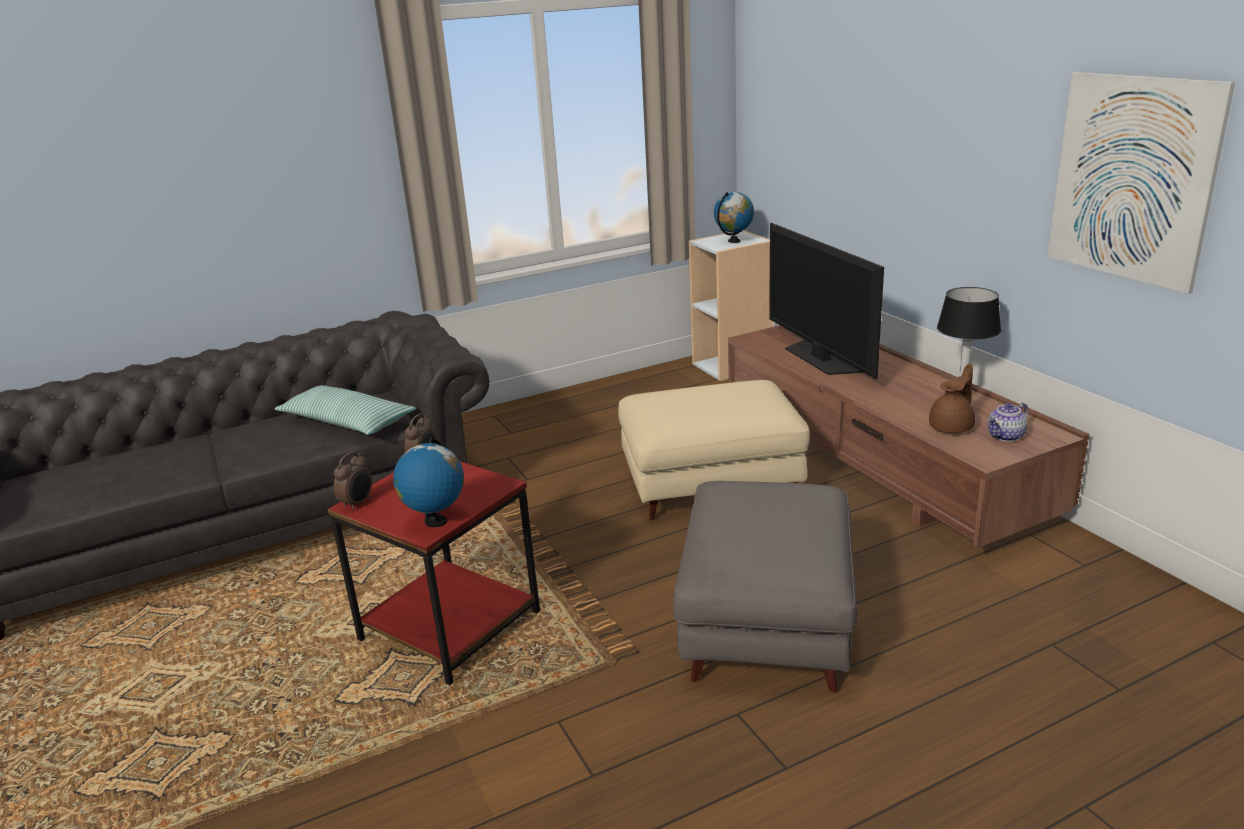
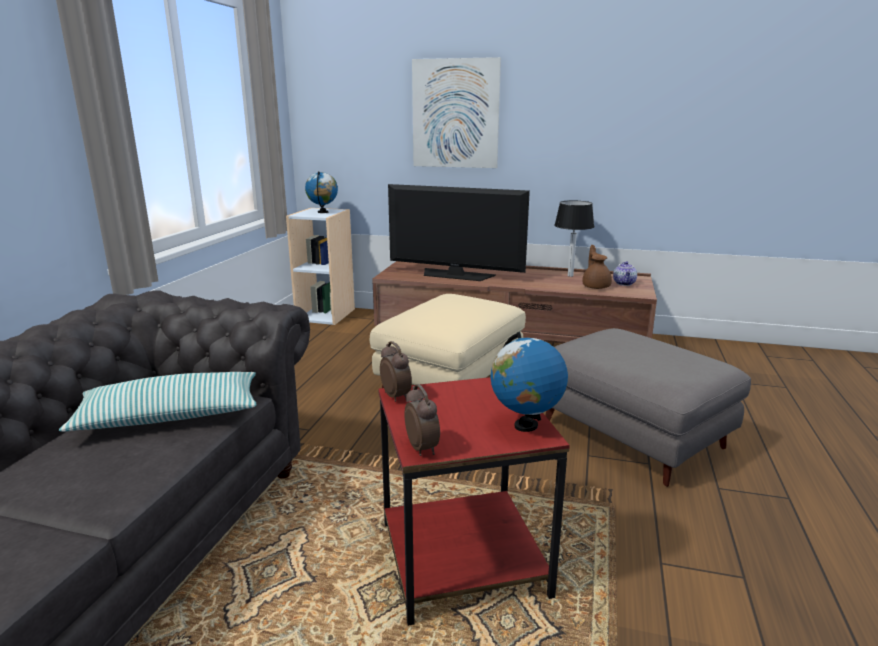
camera: 50 degrees left, 5 degrees down
(1132, 179) = (666, 117): picture -> picture (455, 114)

